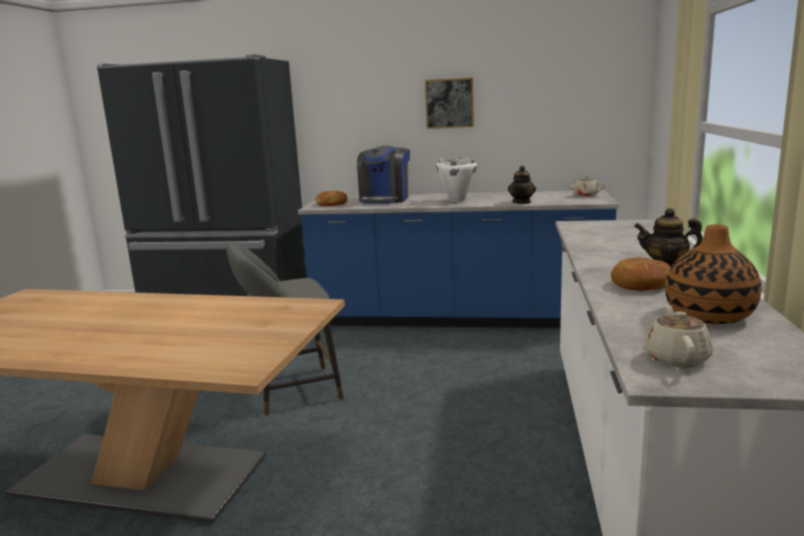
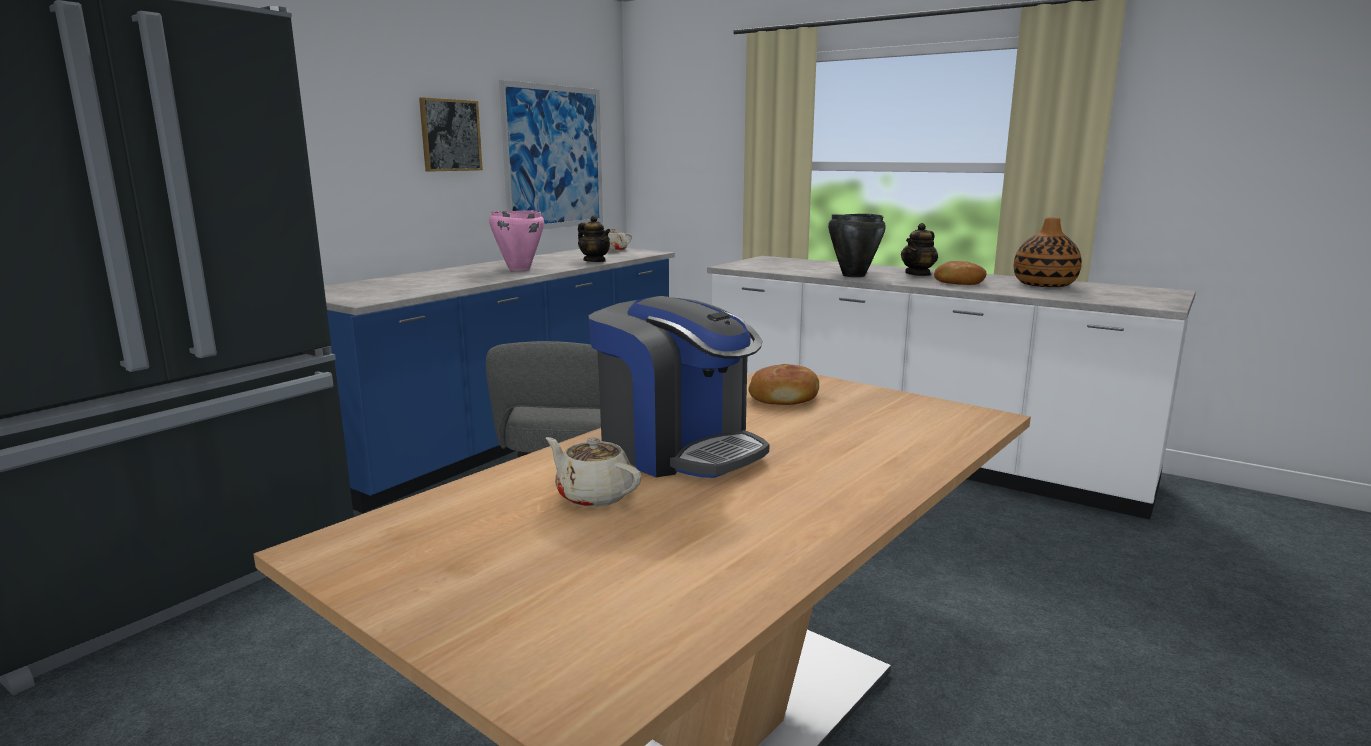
camera: 65 degrees left, 0 degrees up
(332, 204) = (370, 295): bread -> bread (784, 397)
(385, 200) = (420, 280): coffee machine -> coffee machine (678, 449)
(457, 200) = (518, 269): white cooking pot -> pink cooking pot
(554, 115) = (554, 158): none -> picture
(601, 253) = (853, 275): none -> black cooking pot
(676, 358) = (1125, 299): beige teapot -> beige teapot (593, 495)

